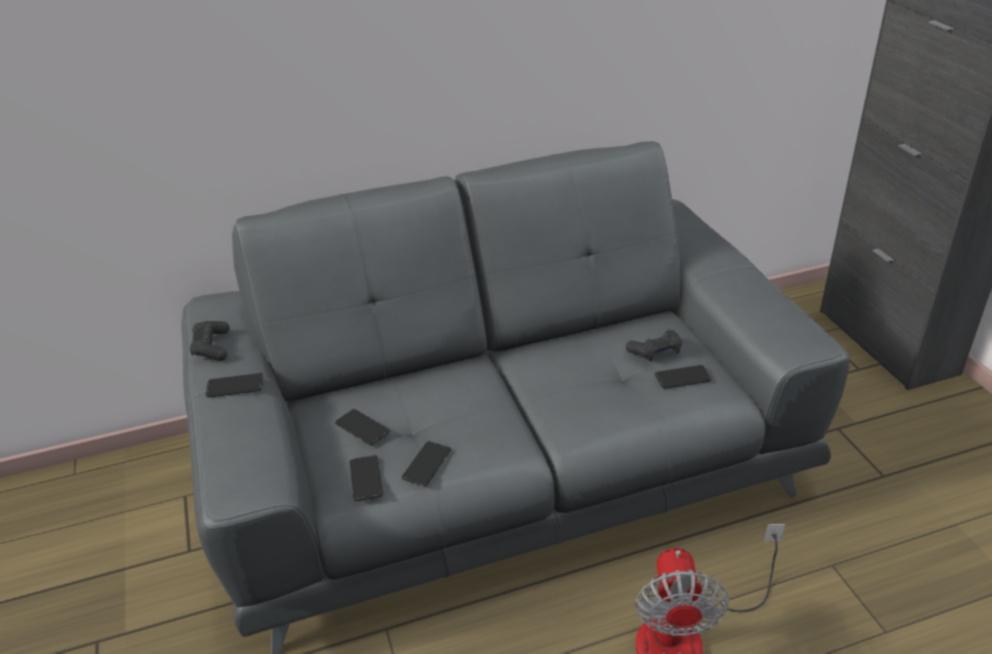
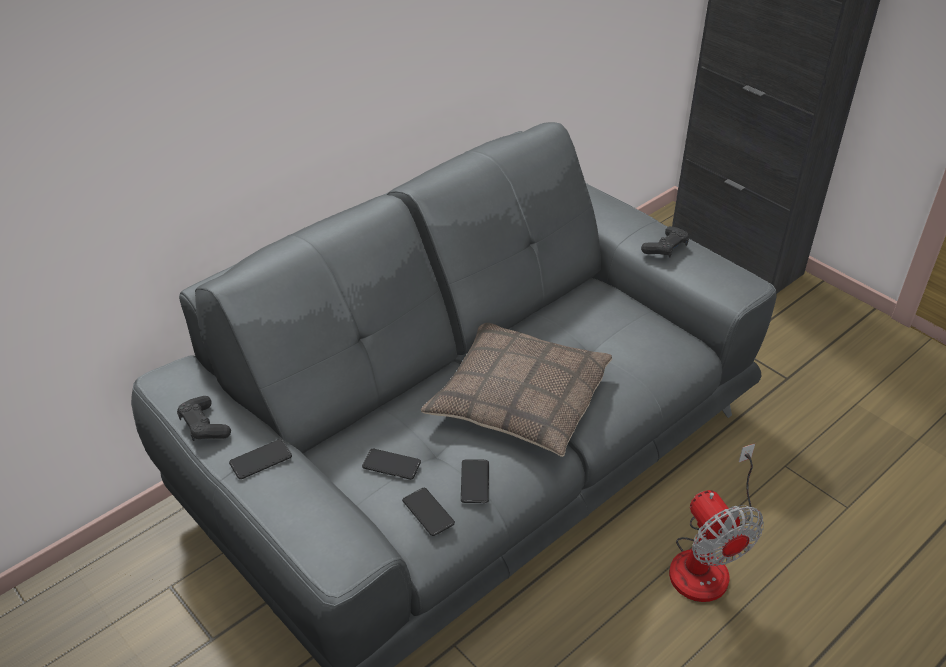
camera: 25 degrees left, 5 degrees up
(518, 402) = (518, 399): none -> pillow
(655, 351) = (608, 320): black game controller -> black game controller (665, 248)
(683, 378) = (644, 339): phone -> none

